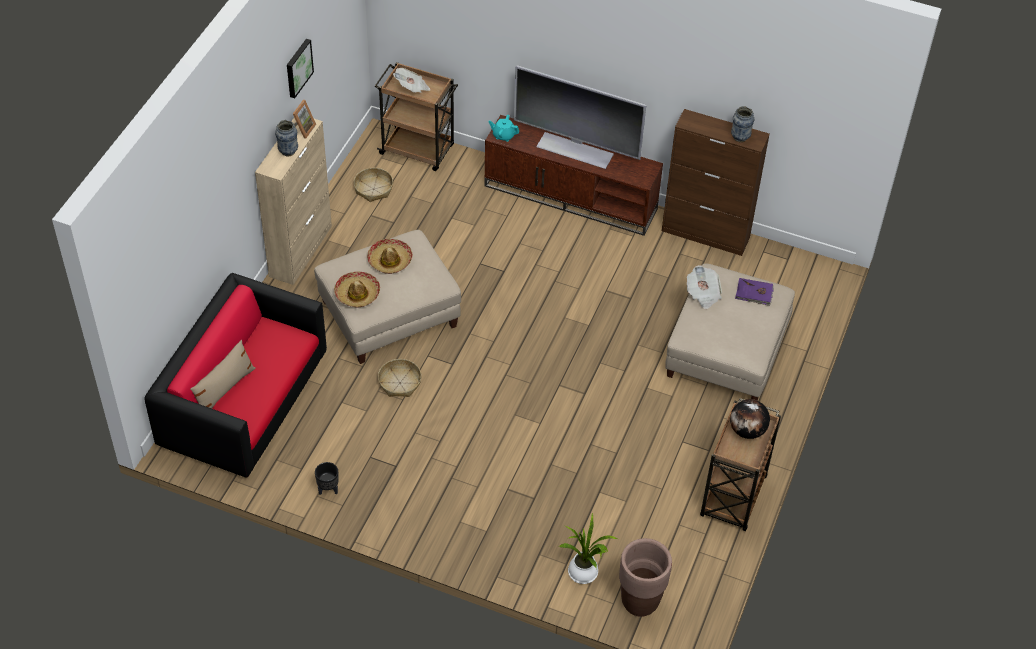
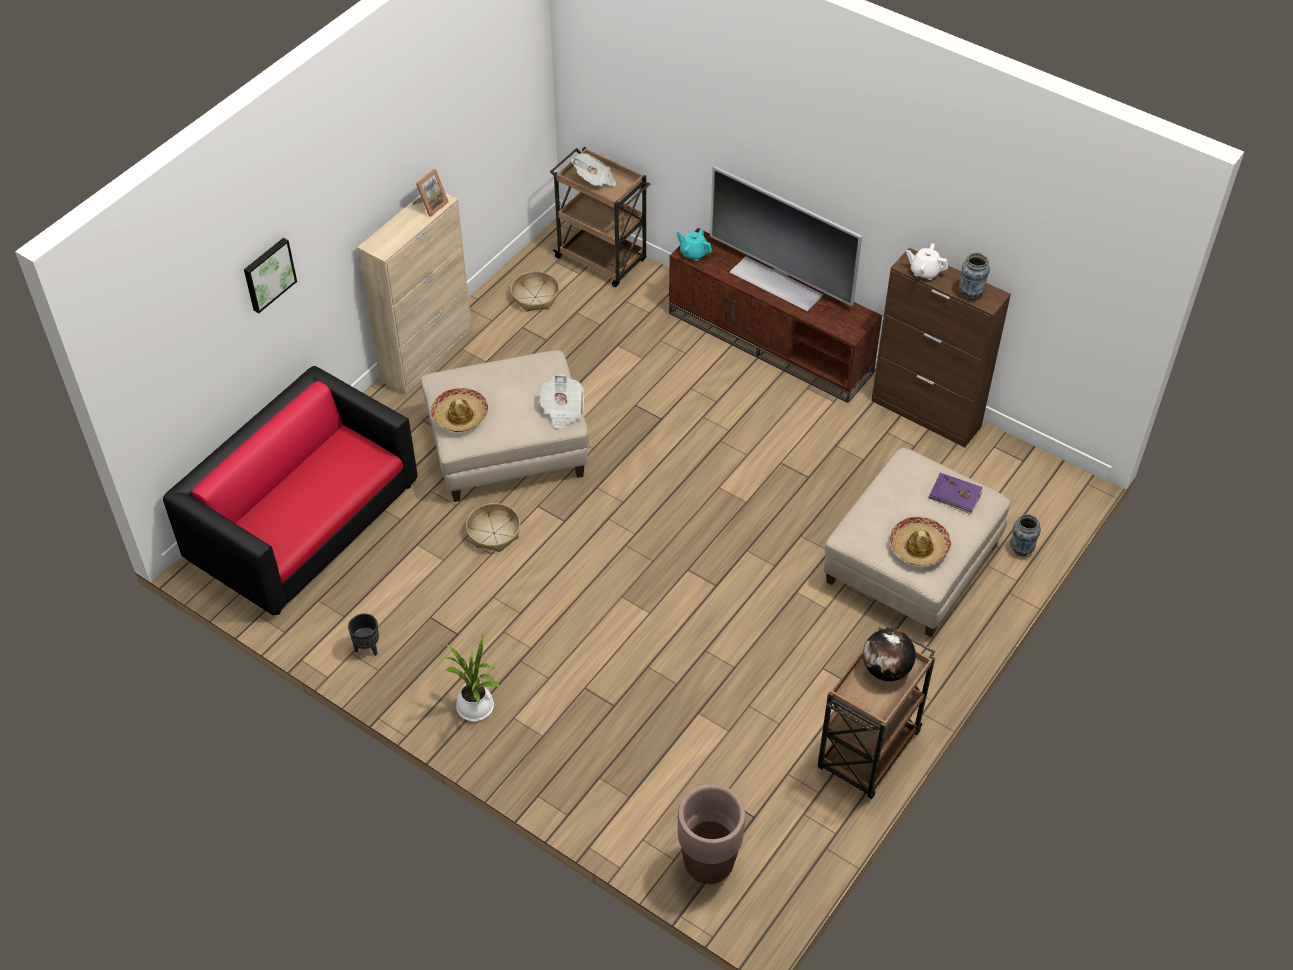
camera: 15 degrees right, 0 degrees up
(224, 389) = (269, 504): beige pillow -> none
(288, 151) = (405, 229): vase -> vase (1021, 549)
(298, 67) = (435, 129): picture -> picture (268, 274)
(390, 260) = (512, 382): hat -> hat (919, 547)
(584, 574) = (649, 814): potted plant -> potted plant (476, 709)
(701, 126) = (925, 271): none -> white teapot
(703, 294) = (888, 485): newspaper -> newspaper (562, 410)

